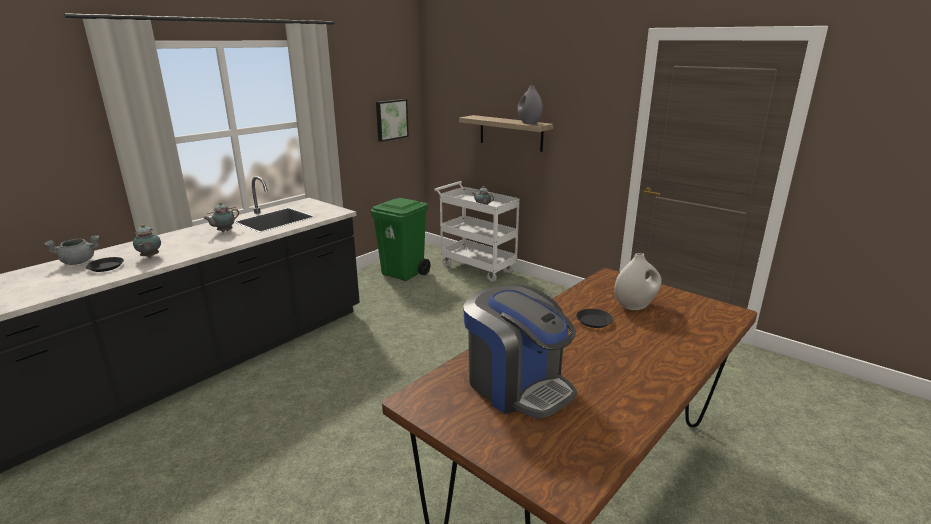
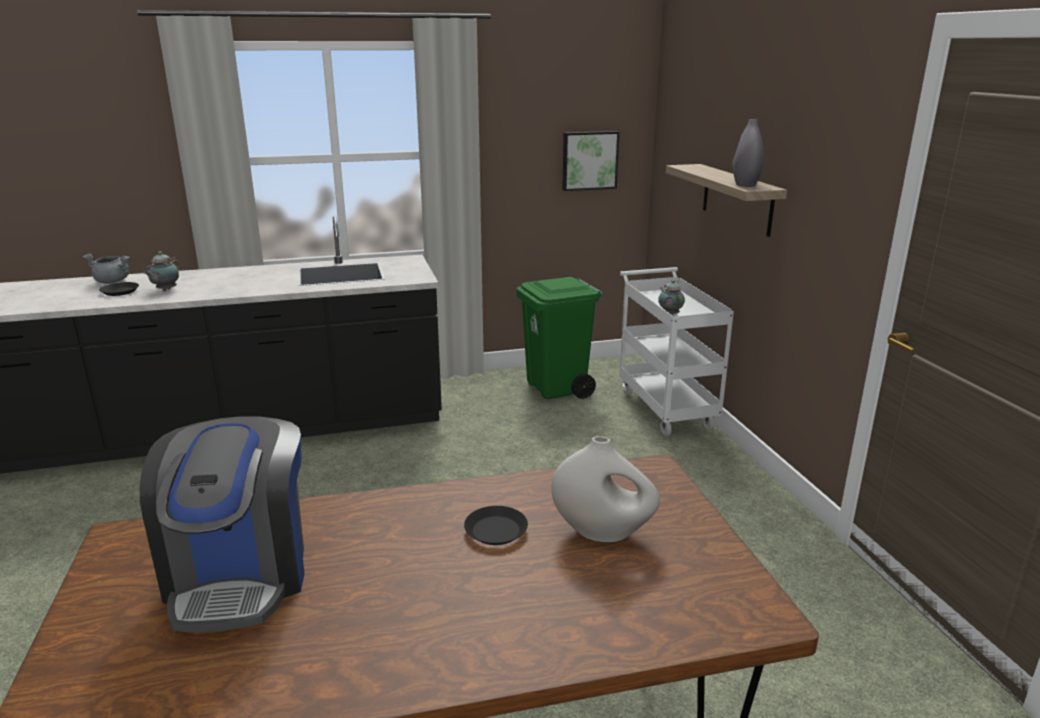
camera: 35 degrees right, 0 degrees up
(224, 231) = (270, 277): teapot -> none

